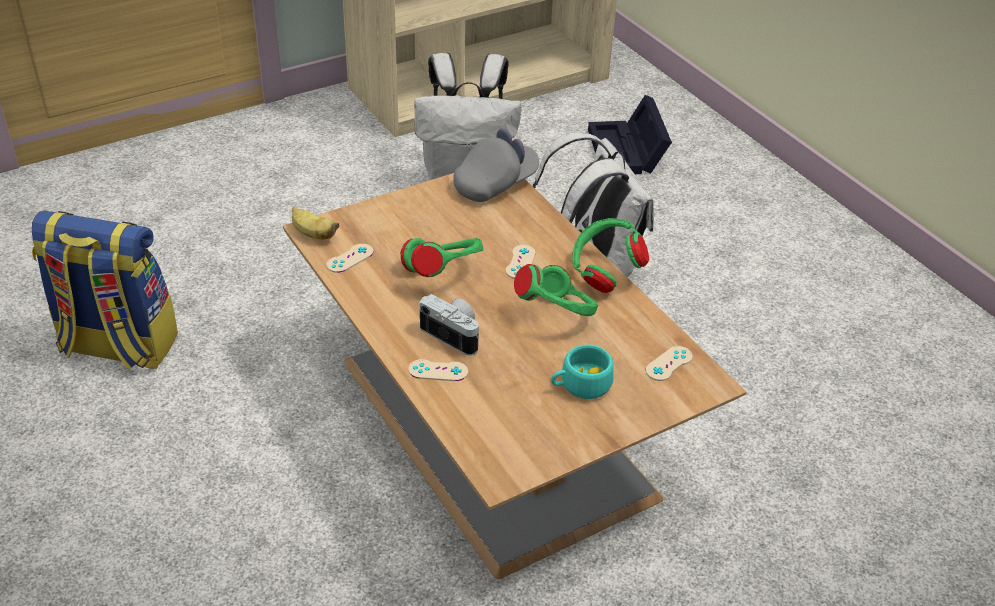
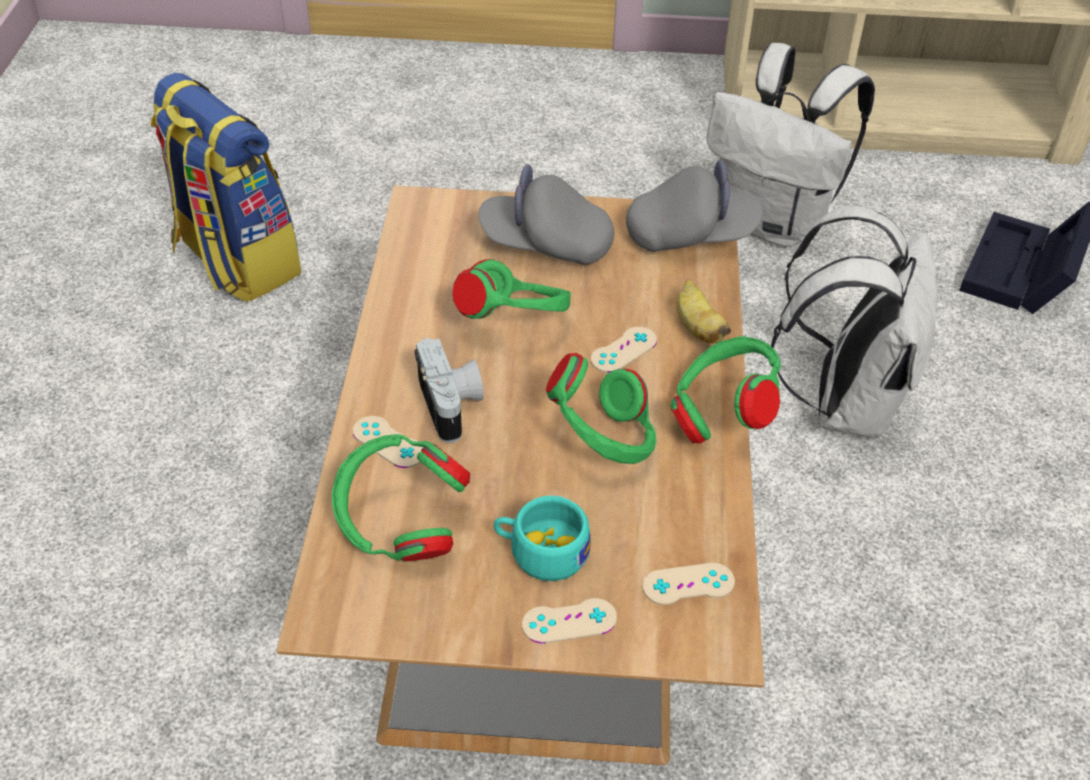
camera: 35 degrees right, 5 degrees up
(313, 234) = (414, 210): banana -> banana (697, 328)
(350, 258) = (426, 256): beige game controller -> beige game controller (569, 621)
(417, 222) = (546, 244): none -> grey cap
(492, 410) = (400, 526): none -> green headphones

